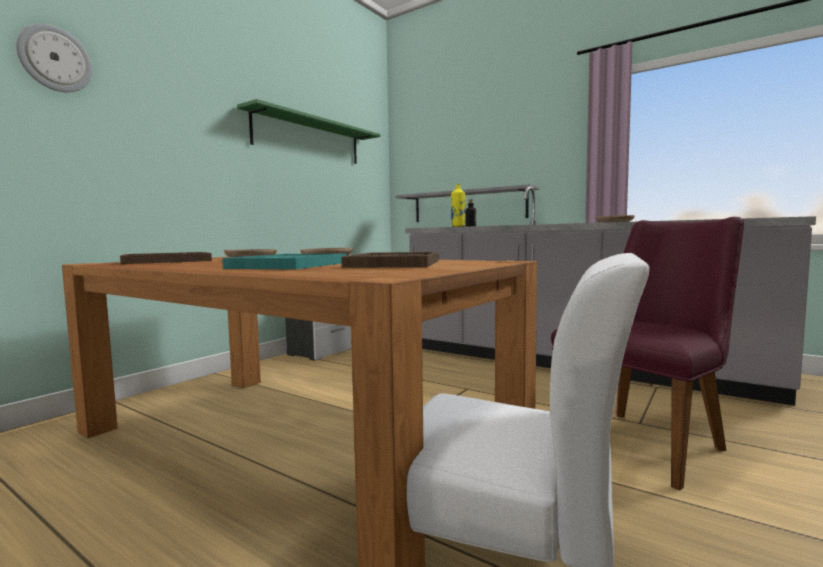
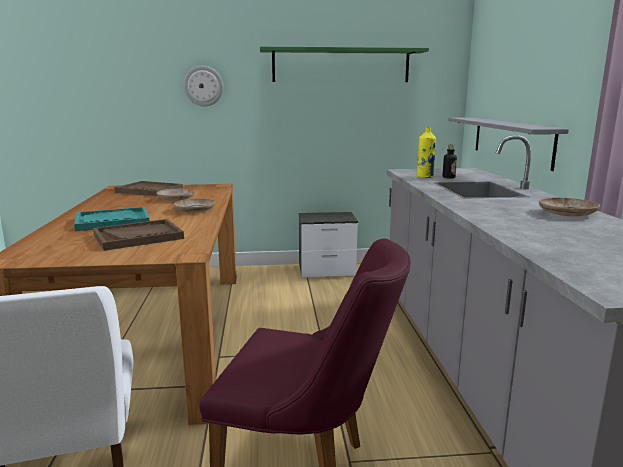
camera: 50 degrees right, 10 degrees up
(55, 59) = (127, 49): wall clock -> wall clock (203, 86)

